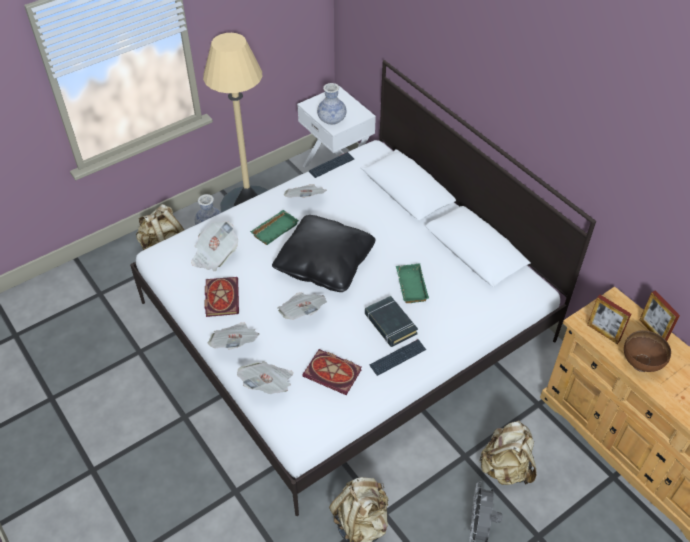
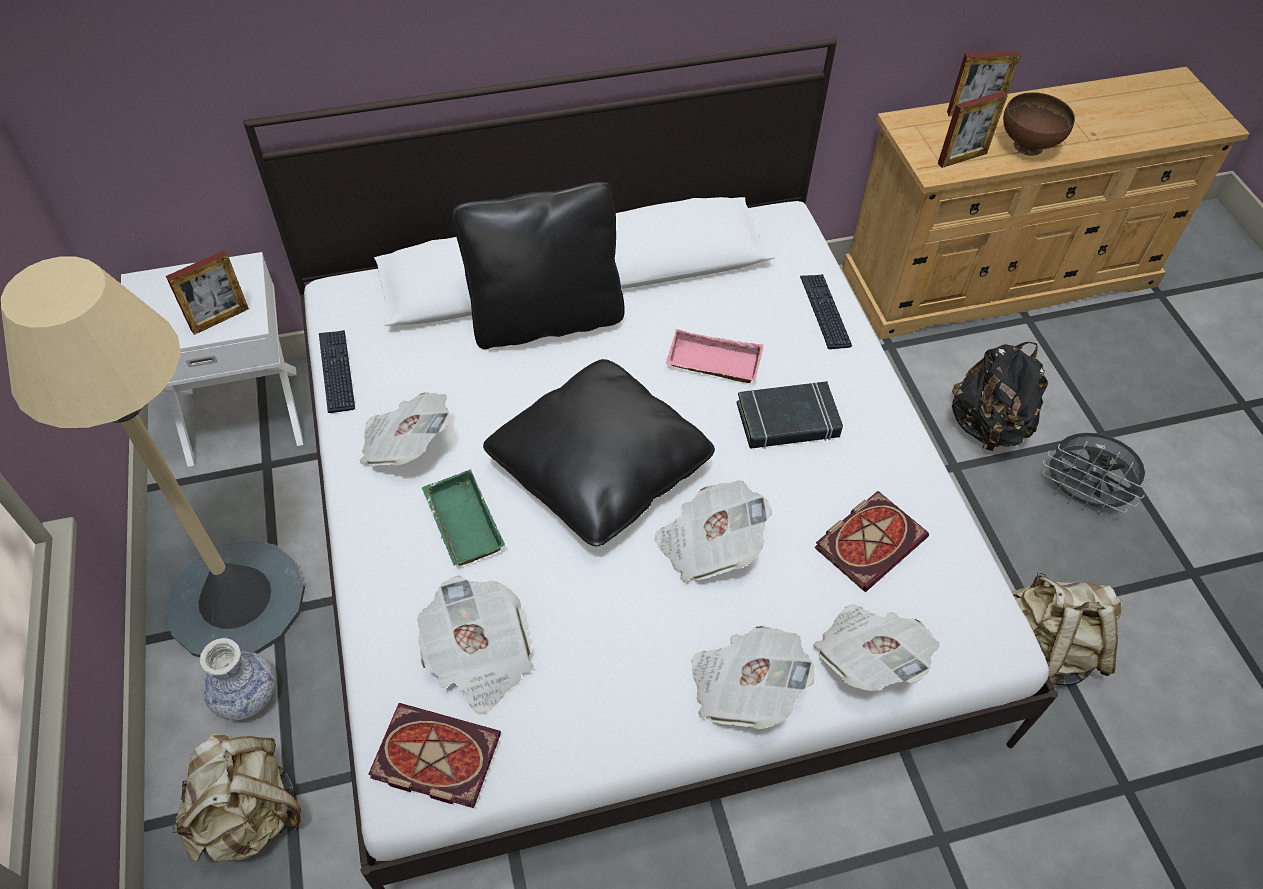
camera: 70 degrees left, 5 degrees up
(221, 297) = (607, 679): book -> book (432, 758)
(332, 120) = (220, 319): vase -> picture frame
(398, 358) = (866, 436): keyboard -> keyboard (824, 312)
(401, 218) = (545, 319): none -> black pillow
(410, 285) = (712, 364): green tray -> pink tray
(505, 468) = (987, 426): beige backpack -> black backpack

